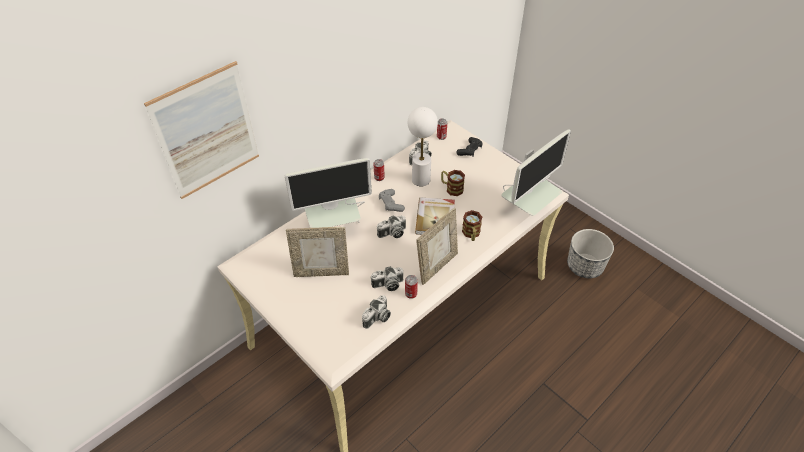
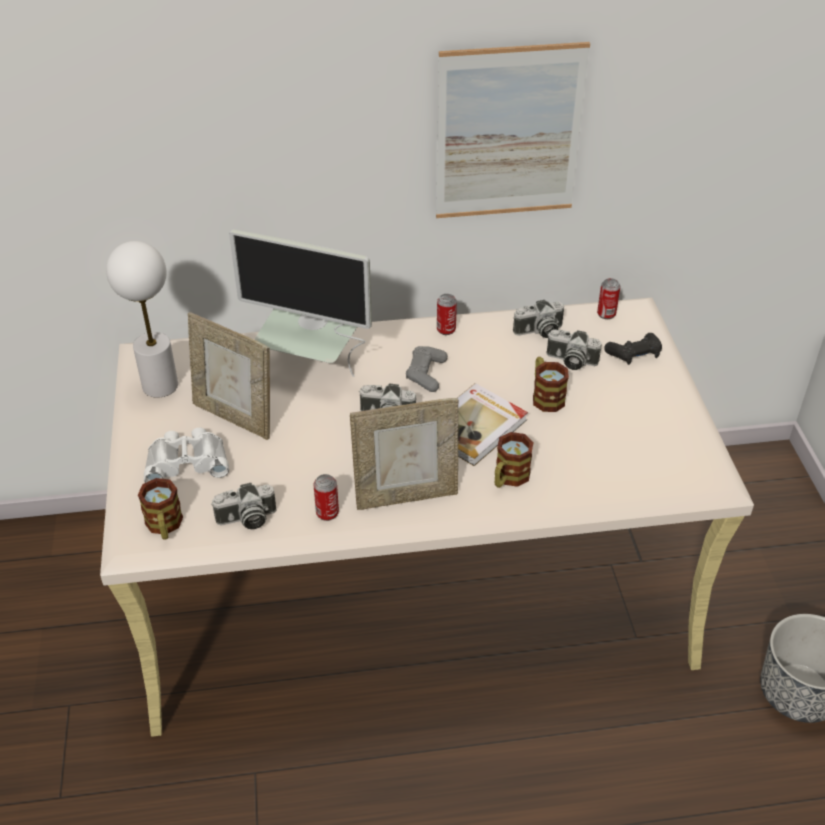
camera: 35 degrees right, 5 degrees down
(207, 132) = (133, 112): picture -> picture (508, 133)
(320, 307) = (187, 461): none -> white binoculars
(342, 344) = (164, 526): none -> mug
(388, 285) = (307, 483): camera -> camera (570, 361)
(421, 180) = (508, 362): white table lamp -> white table lamp (159, 386)
(526, 210) = (642, 489): monitor -> none

